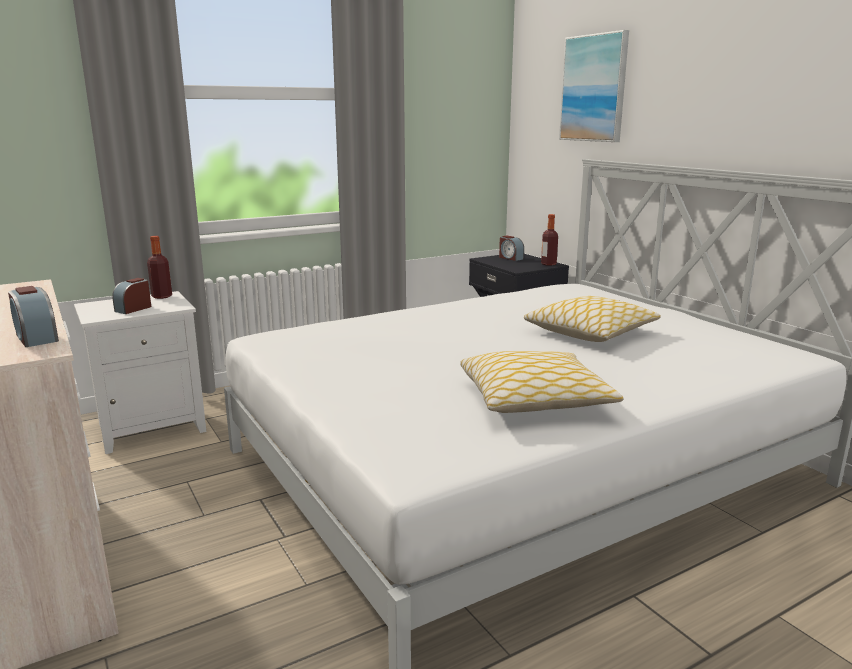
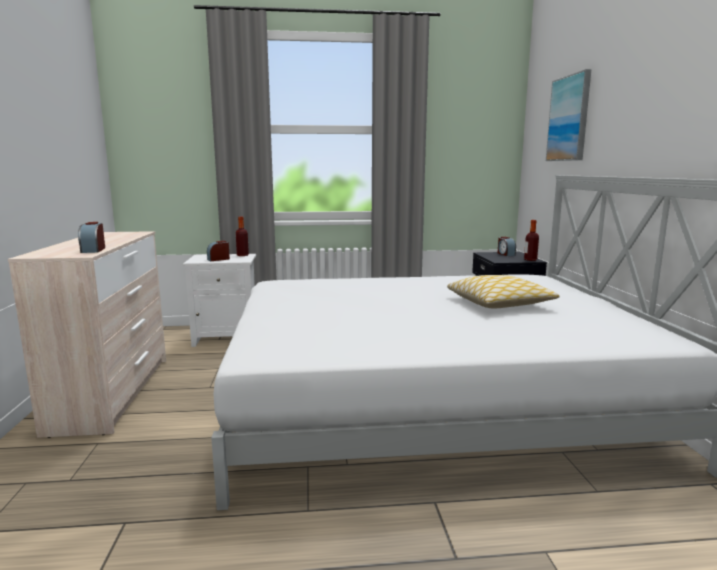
camera: 25 degrees right, 5 degrees down
(534, 399) = (388, 333): pillow -> none

